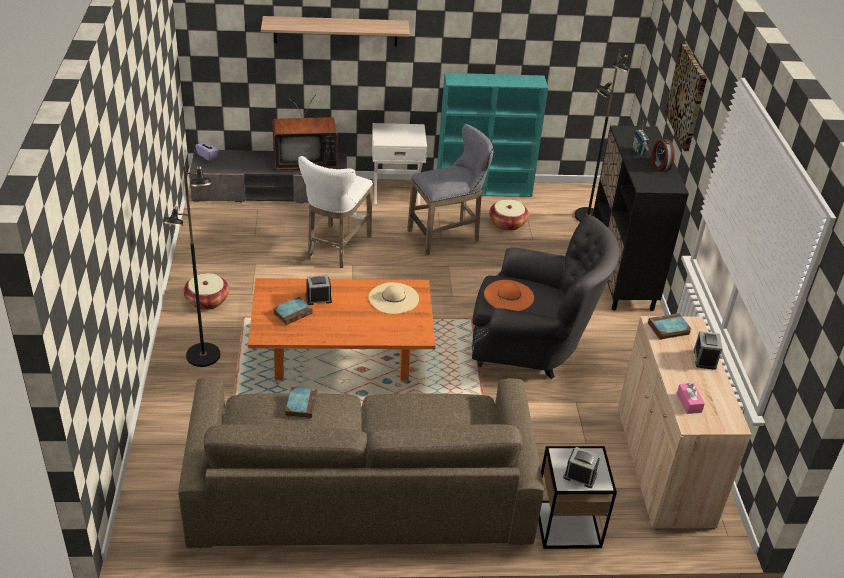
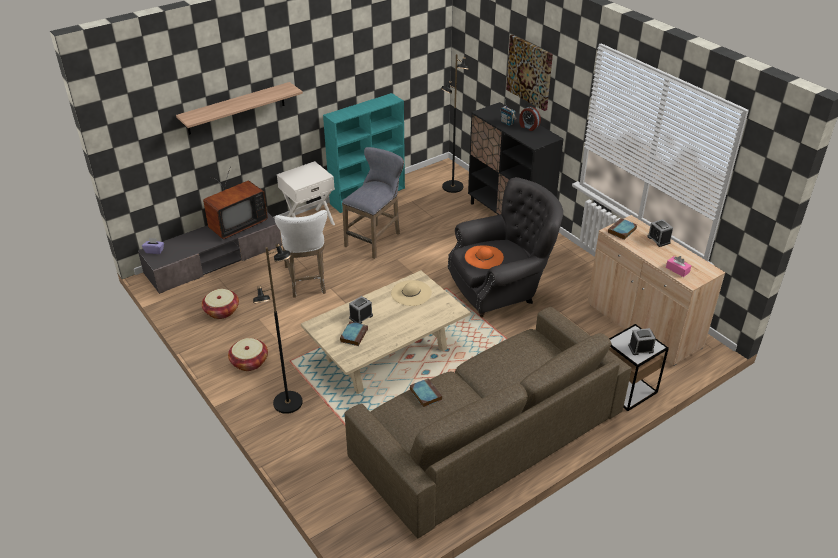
camera: 30 degrees left, 0 degrees up
(342, 356) = (387, 354): orange coffee table -> beige coffee table
(507, 223) = (406, 213): basket -> basket (222, 311)

